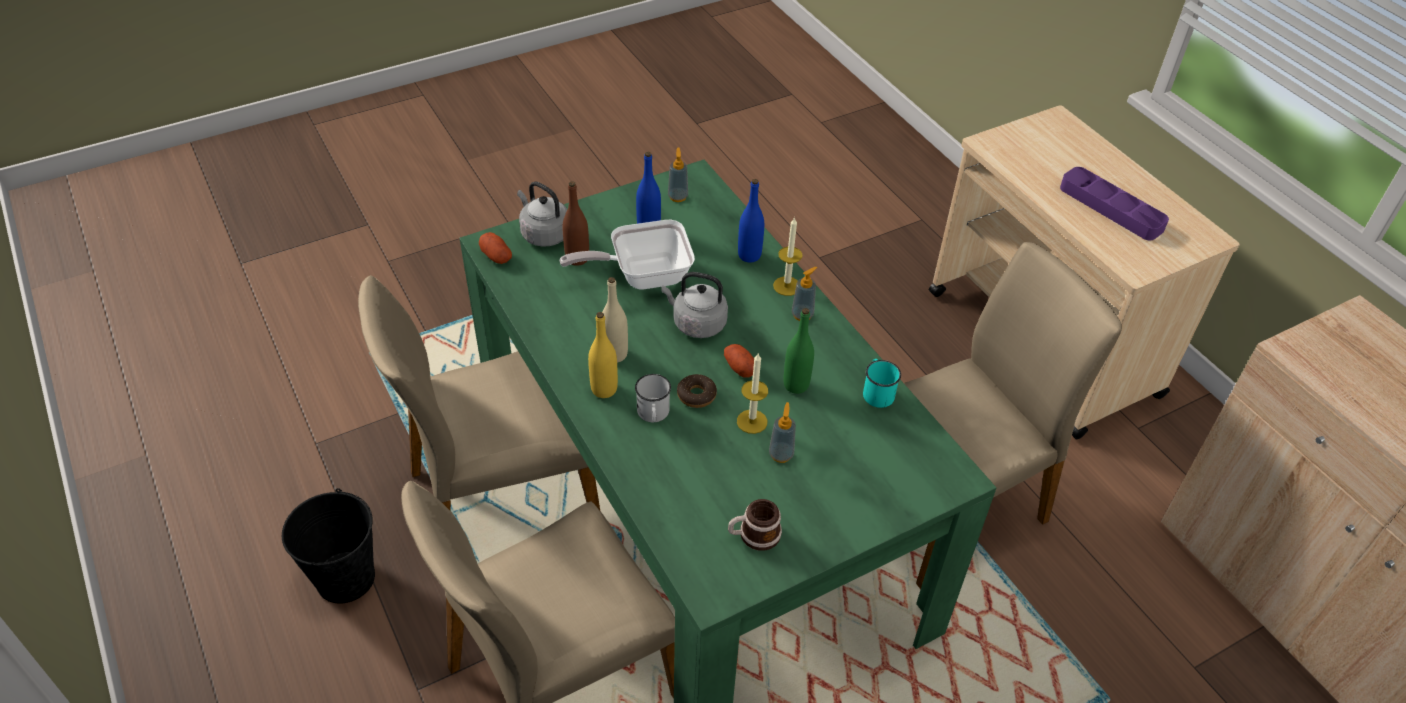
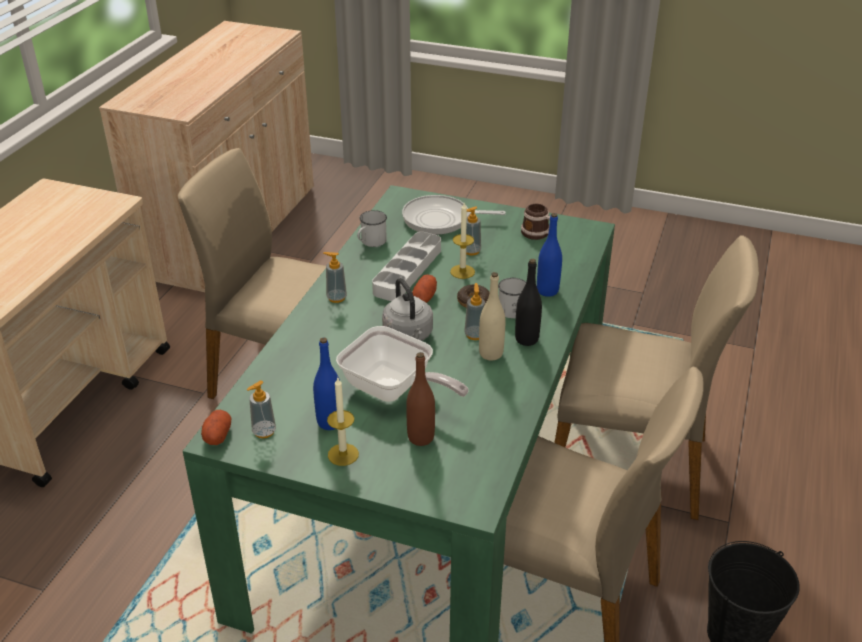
camera: 130 degrees left, 10 degrees down
(496, 256) = (483, 487): potato -> potato (217, 435)
(543, 234) = (417, 479): grey kettle -> none
(604, 389) = (526, 339): yellow bottle -> black bottle
(650, 362) = (475, 335): none -> soap dispenser
(749, 255) = (299, 352): blue bottle -> blue bottle (547, 291)
(787, 286) = (313, 318): candle -> candle (343, 454)
(796, 385) = (407, 271): green bottle -> grey tray
(869, 474) = (440, 220): none -> frying pan
(877, 391) = (371, 242): turquoise mug -> white mug
(1111, 208) = (44, 229): purple tray -> none

